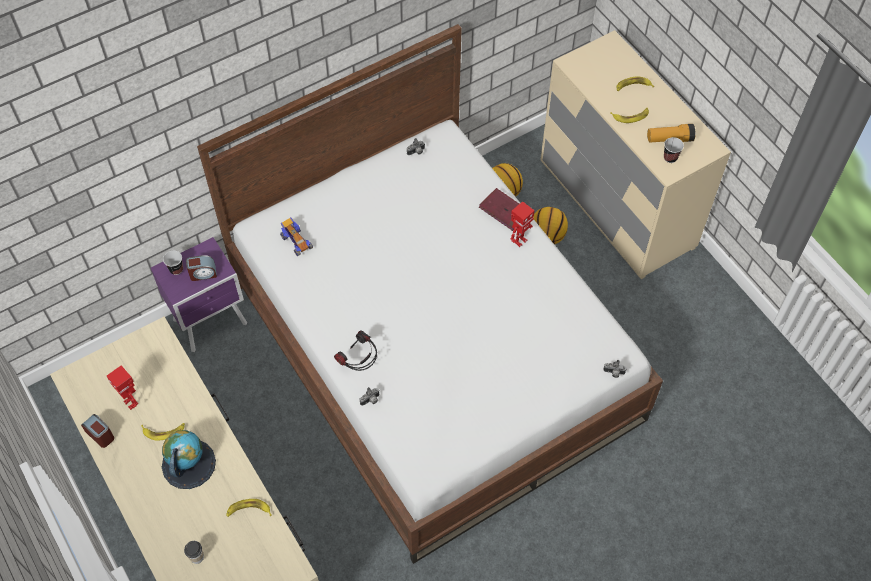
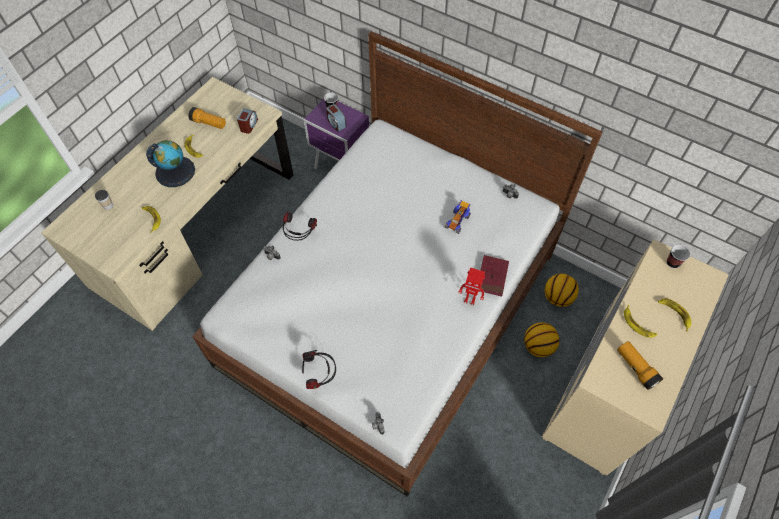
camera: 65 degrees right, 0 degrees up
(100, 434) = (179, 118): alarm clock -> alarm clock (249, 125)
(131, 402) = (209, 123): toy robot -> flashlight
(296, 241) = (382, 156): toy car -> toy car (457, 221)
(540, 404) = (320, 376): none -> headphones
(670, 158) = (614, 376): cup -> cup (672, 263)

